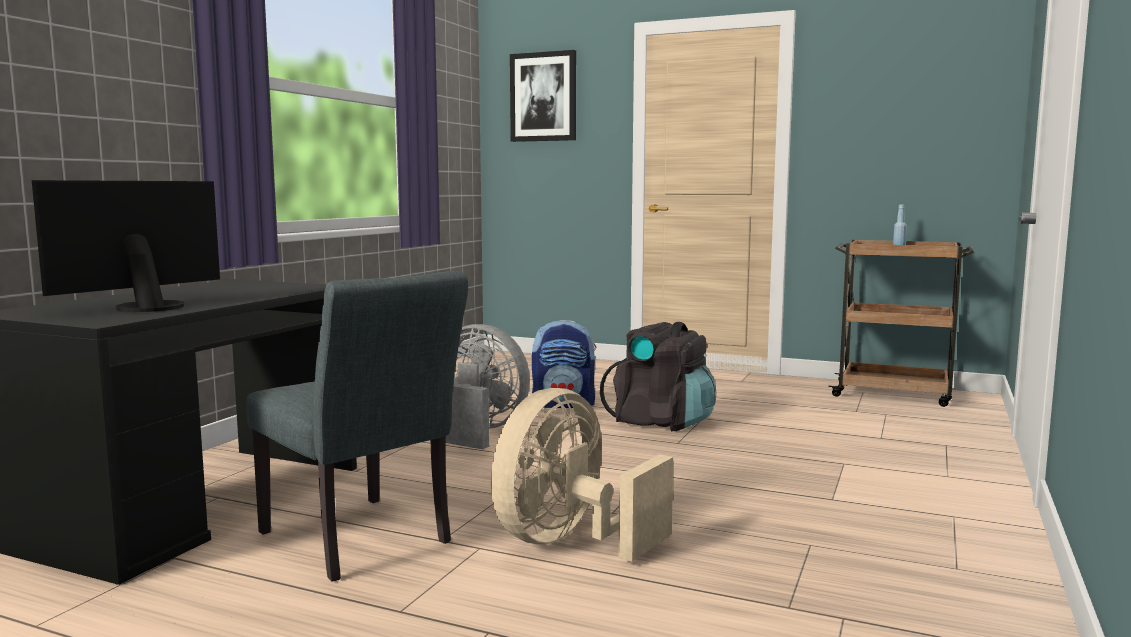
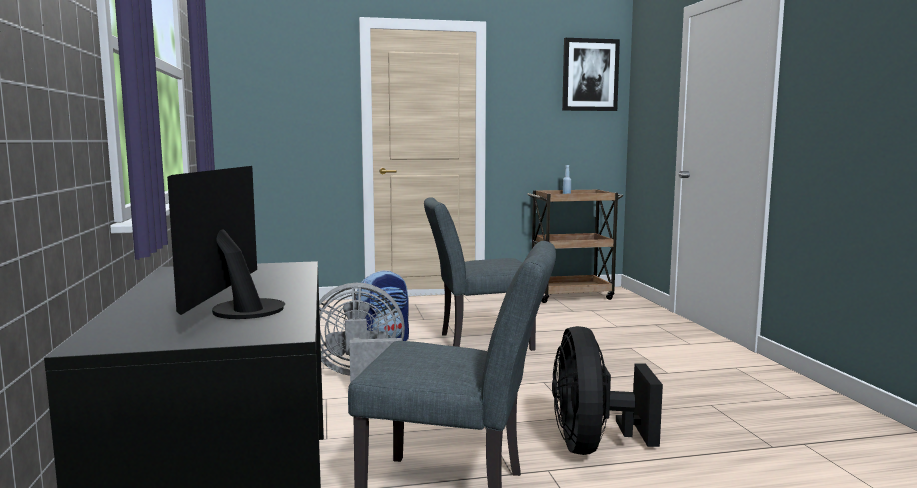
camera: 35 degrees left, 0 degrees up
(543, 97) = (275, 73): picture -> picture (590, 75)
(570, 542) = (593, 446): beige fan -> black fan
(661, 422) = (478, 342): black backpack -> grey chair

